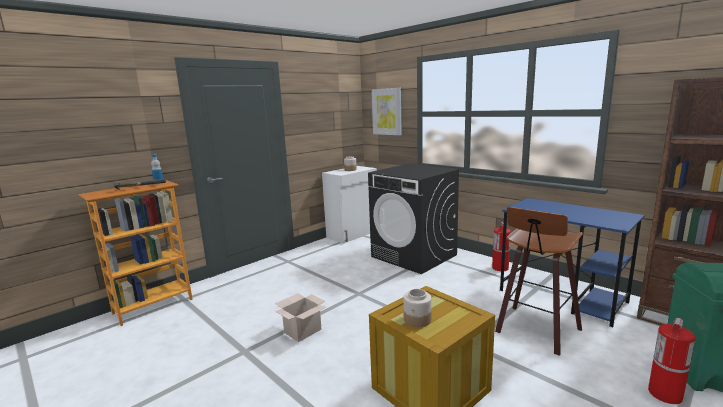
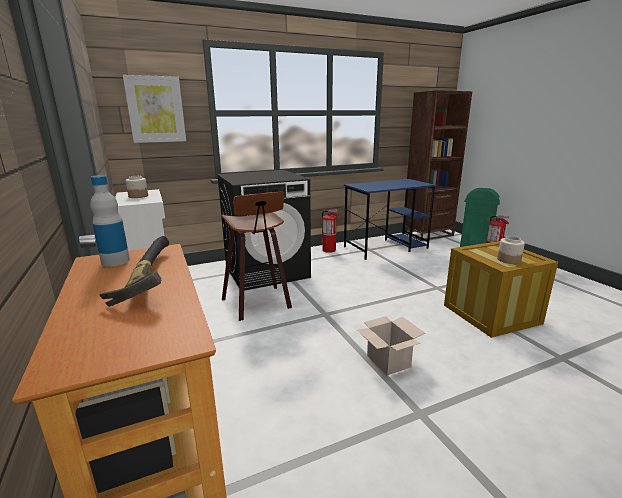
camera: 70 degrees left, 5 degrees up
(535, 331) = (426, 265): stool -> stool (258, 304)

